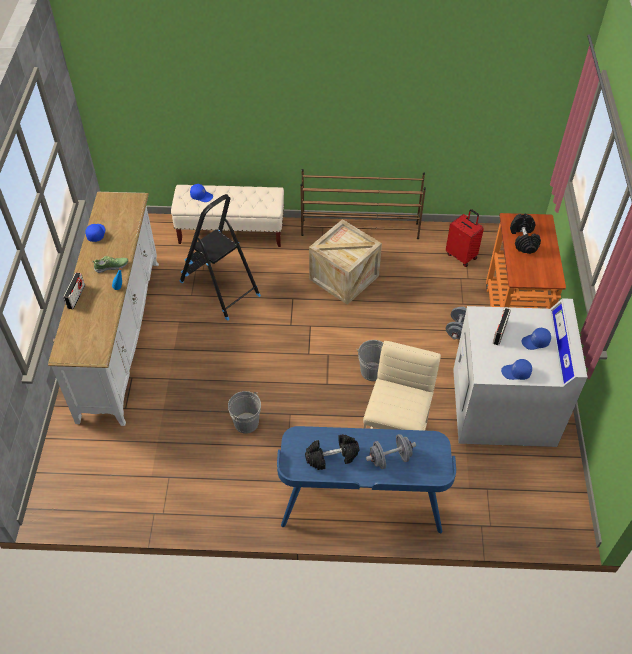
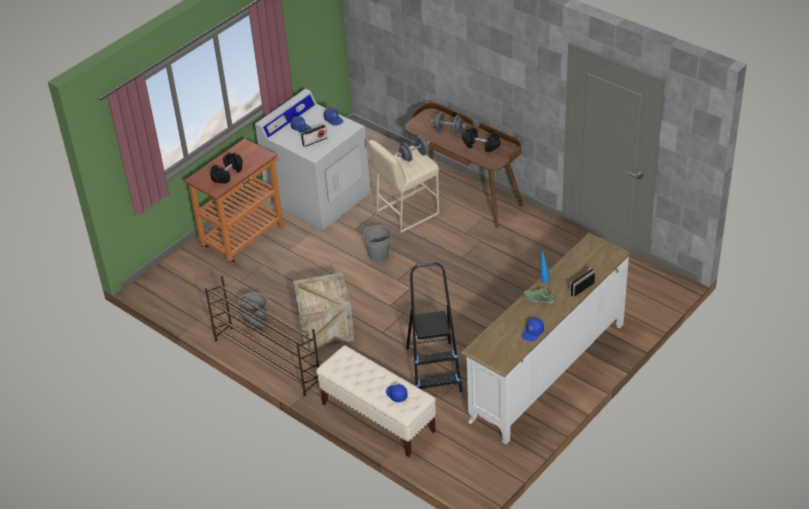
camera: 140 degrees left, 10 degrees down
(246, 423) = (497, 267): grey bucket -> grey bucket (256, 323)
(361, 504) = (463, 193): blue desk -> brown desk
(457, 329) = (288, 250): grey dumbbell -> grey dumbbell (414, 156)
(461, 256) = (217, 297): red suitcase -> none

